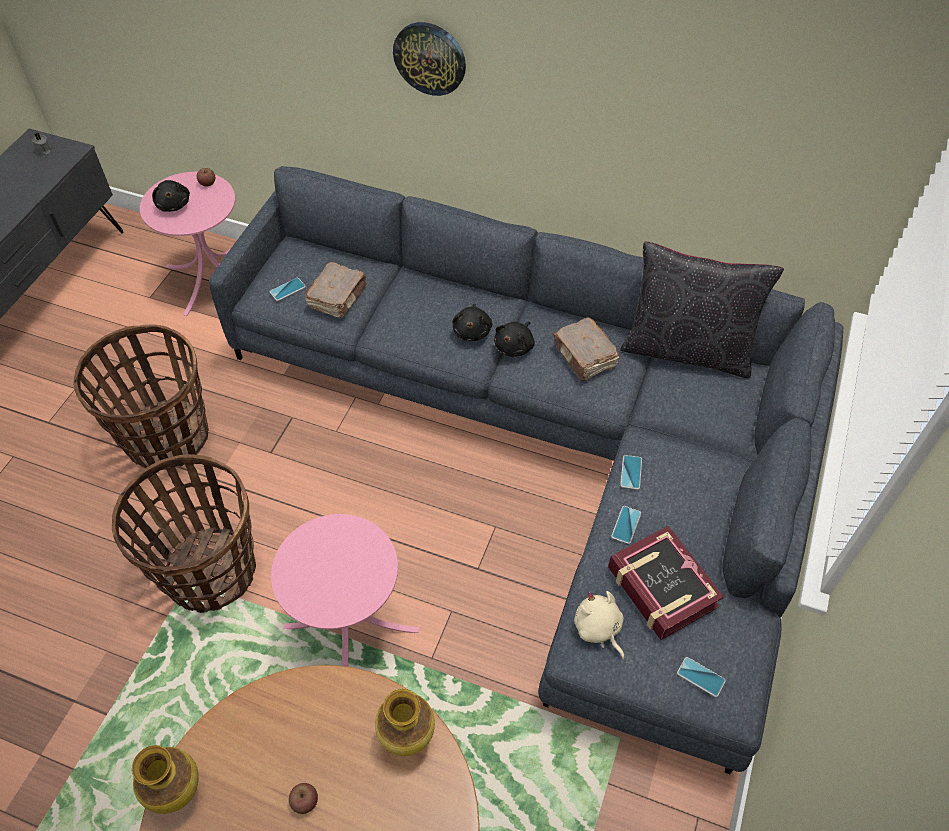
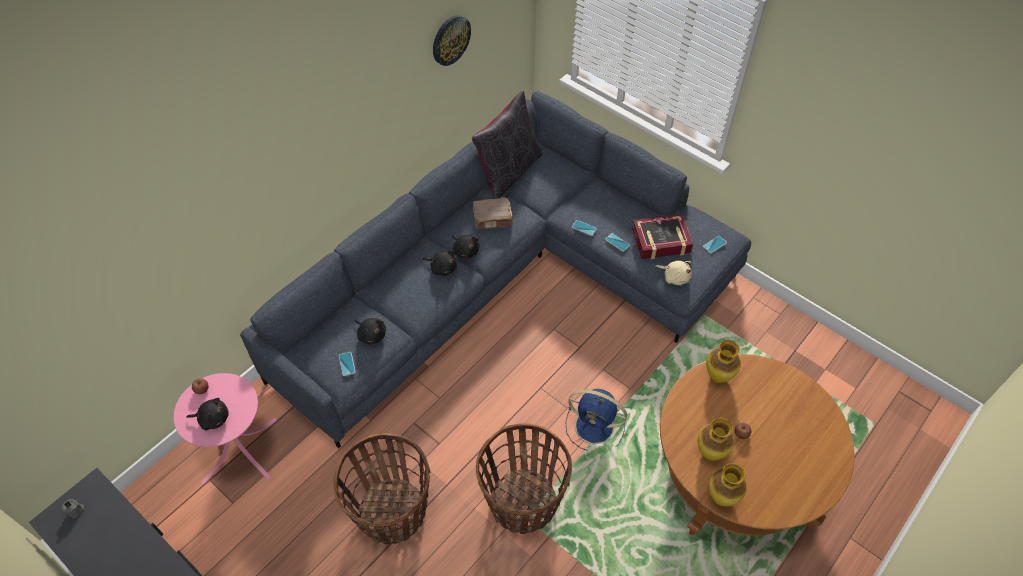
camera: 70 degrees left, 0 degrees up
(255, 758) = (710, 453): none -> vase
(338, 297) = (371, 334): brown book -> black plush toy
(350, 628) = (596, 427): pink side table -> blue fan
(430, 58) = (311, 156): wall clock -> wall clock (450, 39)
(598, 629) = (674, 277): beige plush toy -> beige plush toy turned 135 degrees counterclockwise

